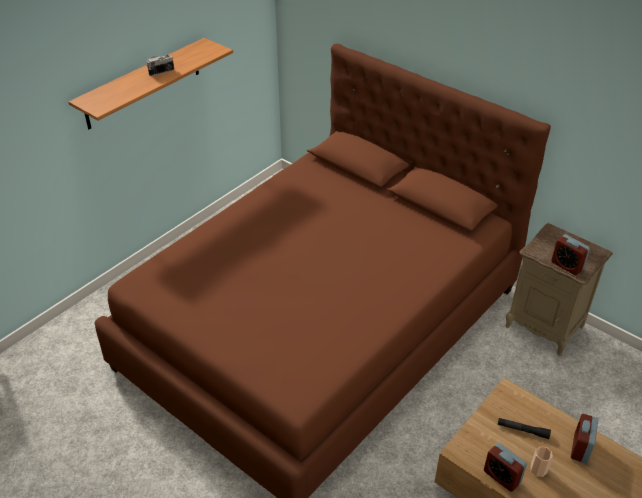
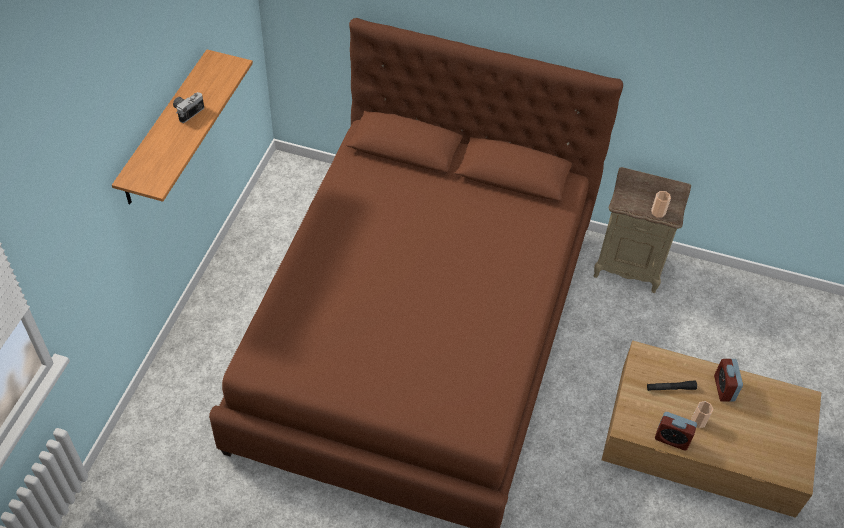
camera: 25 degrees left, 10 degrees up
(567, 266) = (658, 212): alarm clock -> cup

